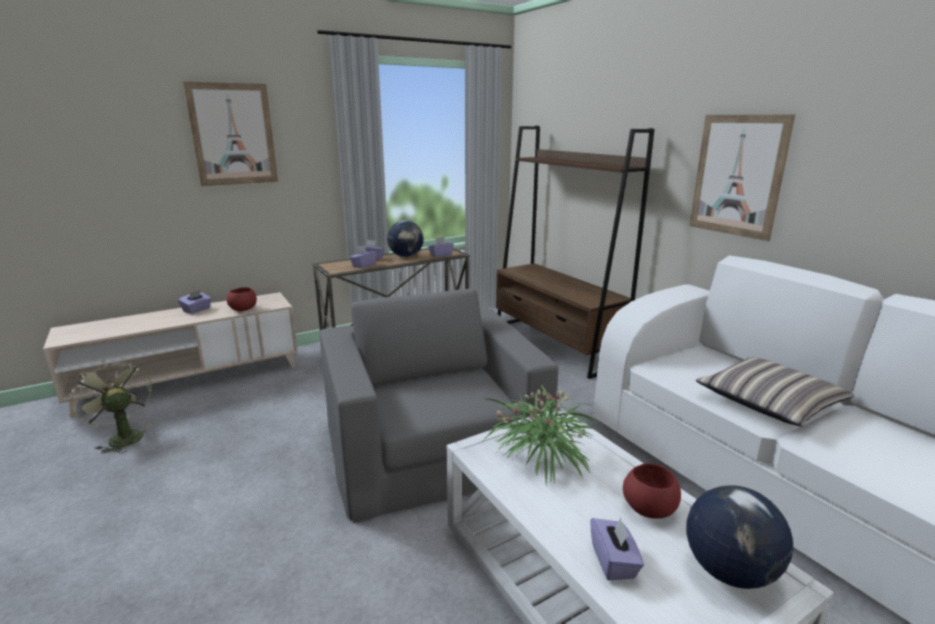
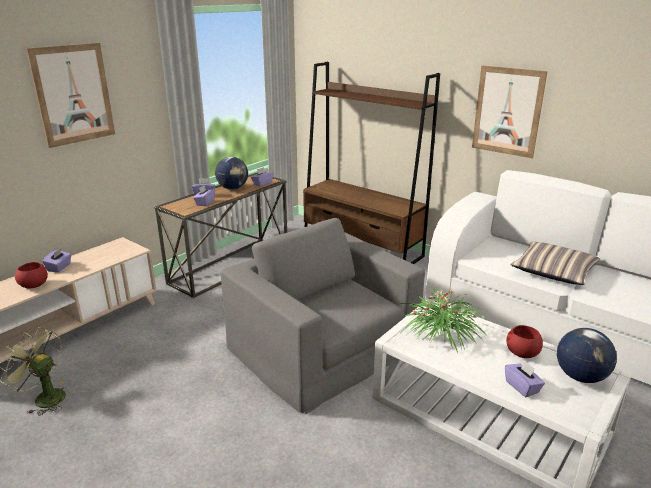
camera: 20 degrees left, 5 degrees up
(243, 309) = (106, 259): red bowl -> red bowl (34, 285)

